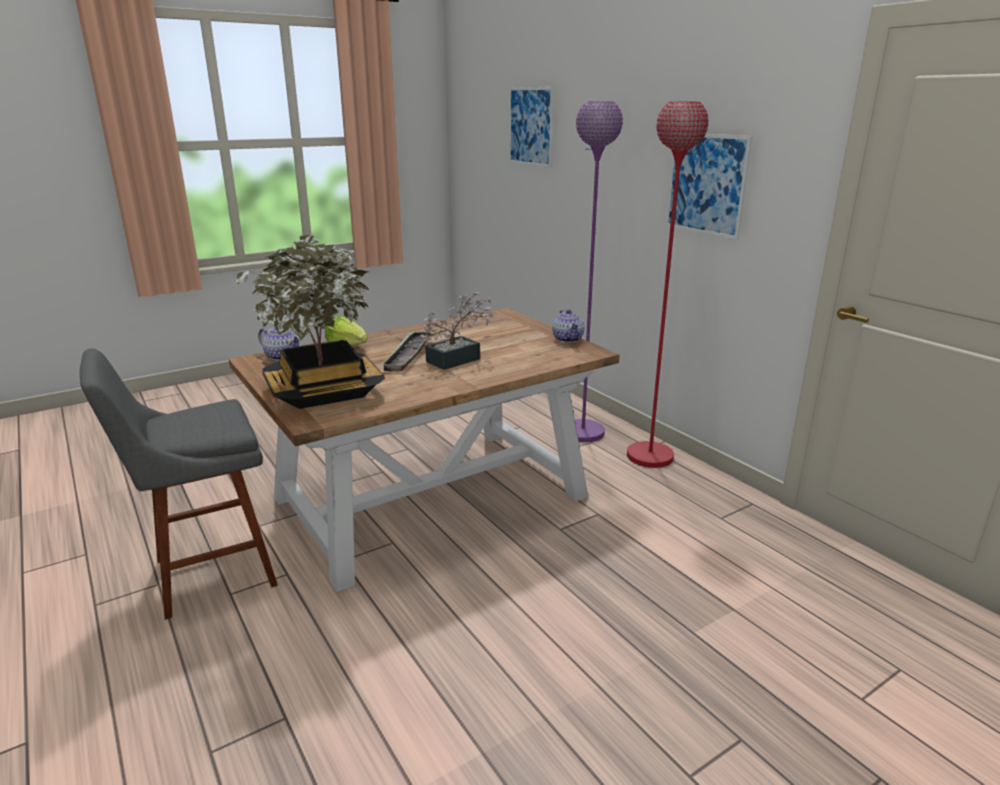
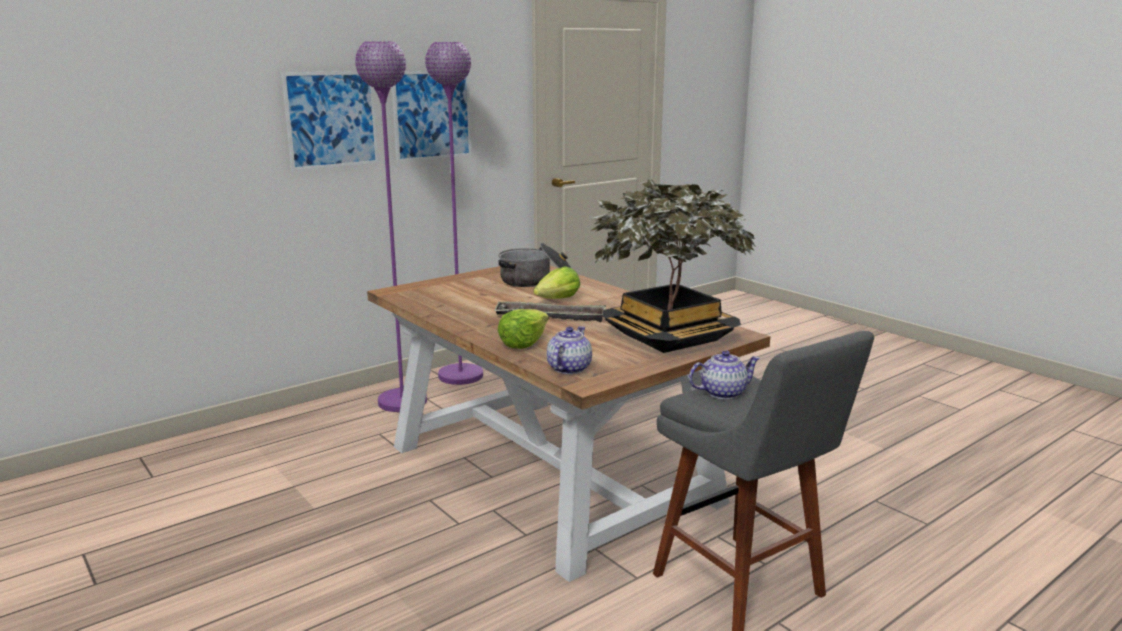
camera: 95 degrees left, 5 degrees down
(458, 359) = (558, 300): potted plant -> lettuce
(529, 353) = (537, 280): none -> cooking pot
(530, 126) = (126, 77): picture -> picture (331, 119)
(568, 339) = (492, 271): teapot -> teapot (722, 393)
(650, 456) = (460, 376): red floor lamp -> purple floor lamp

